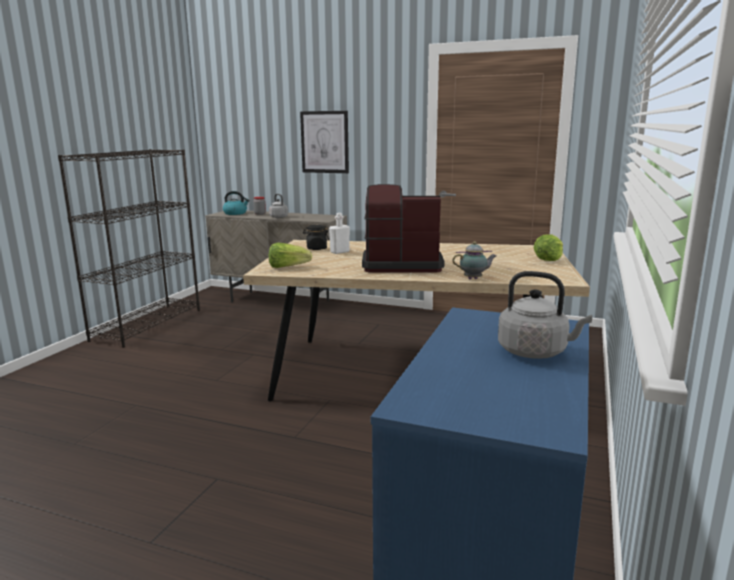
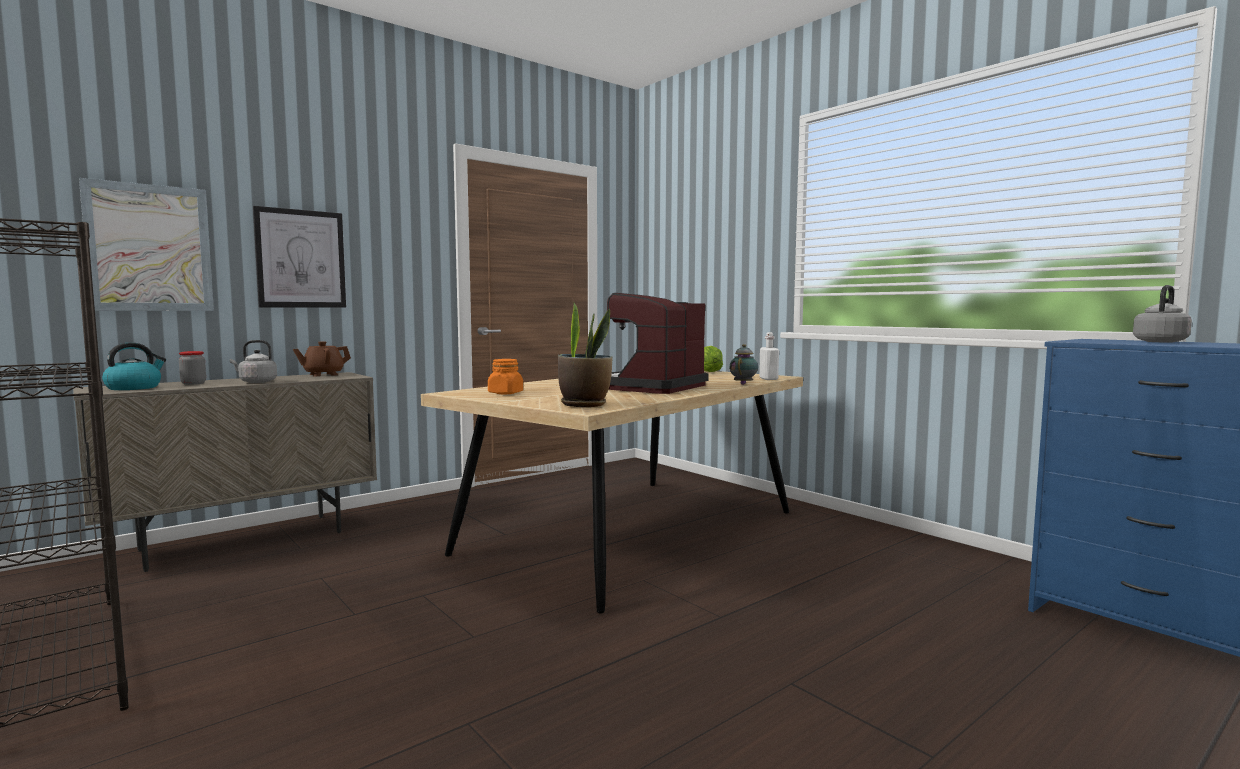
camera: 60 degrees left, 10 degrees down
(257, 139) = (149, 248): none -> picture
(288, 267) = (584, 404): lettuce -> potted plant
(316, 248) = (505, 393): black jar -> orange jar
(324, 216) = (323, 374): none -> brown teapot
(340, 252) = (547, 391): white bottle -> white bottle (768, 379)

